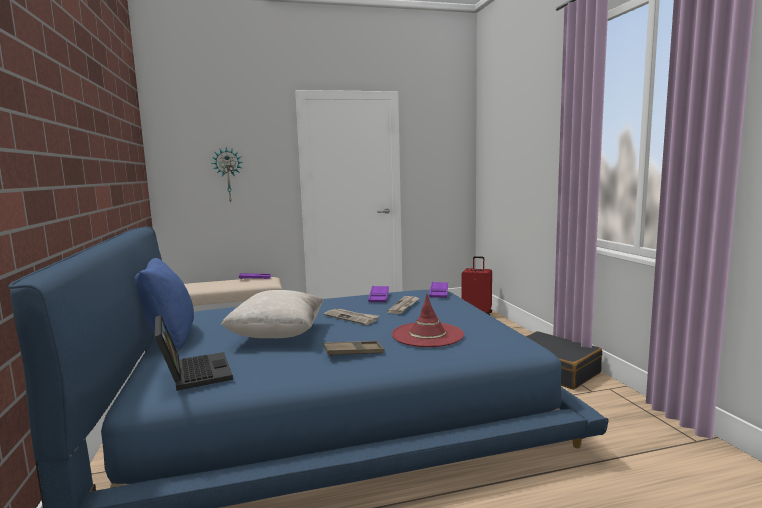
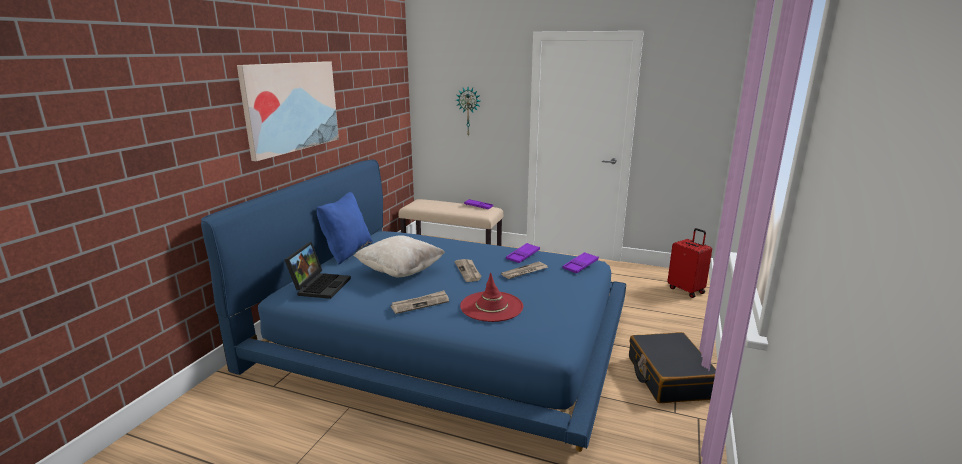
camera: 35 degrees right, 10 degrees up
(68, 138) = (291, 107): none -> picture
(354, 352) = (420, 304): brown tray -> newspaper

